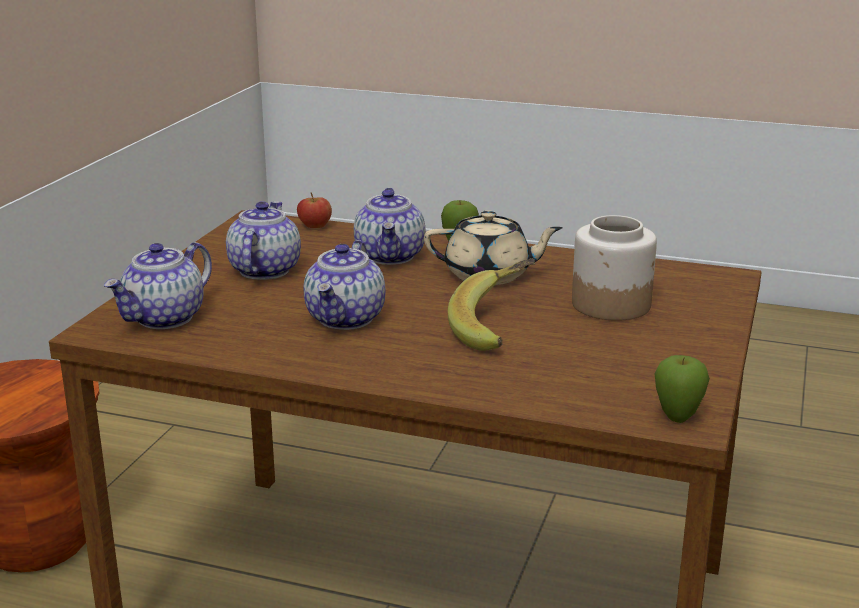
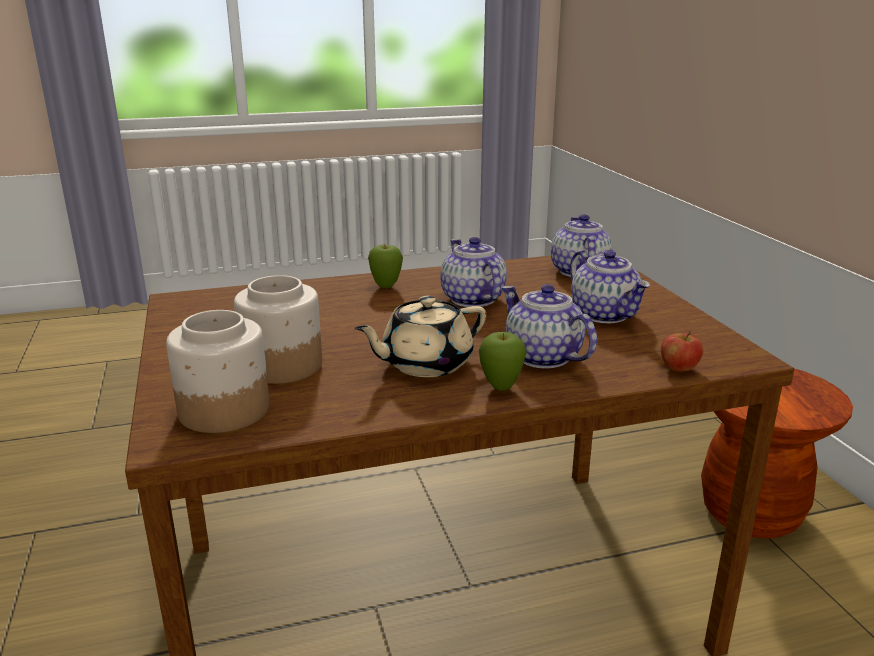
camera: 145 degrees right, 0 degrees up
(499, 329) = (355, 321): banana -> none
(677, 418) = (185, 300): apple -> apple (386, 287)
(681, 284) = (223, 411): none -> jar

